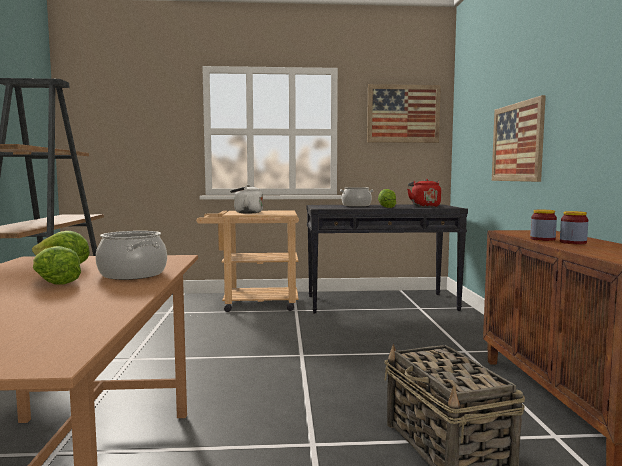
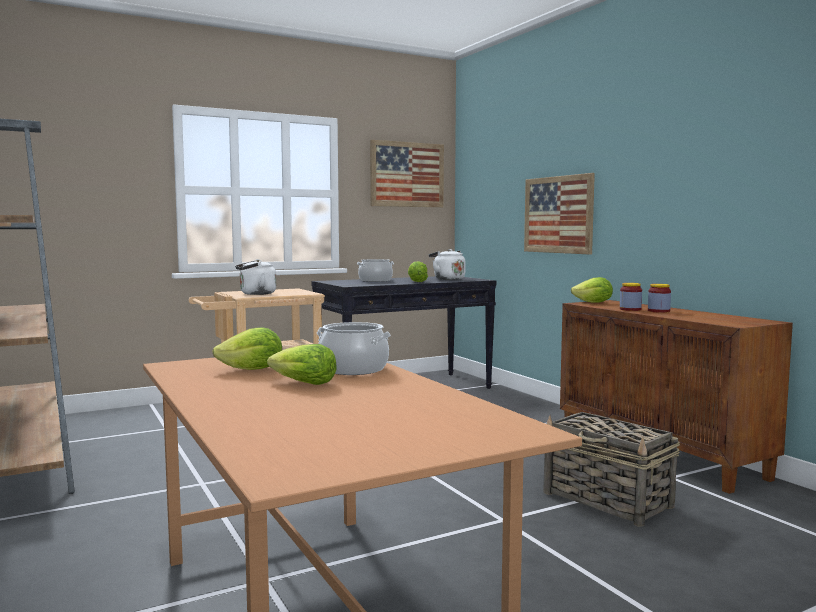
camera: 25 degrees left, 0 degrees up
(424, 206) = (447, 279): red kettle -> white kettle
(522, 231) = (593, 303): none -> lettuce

